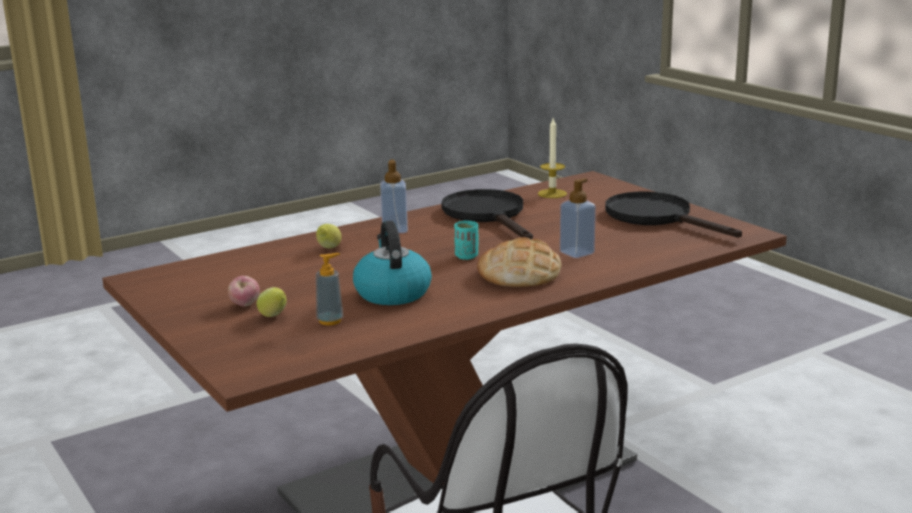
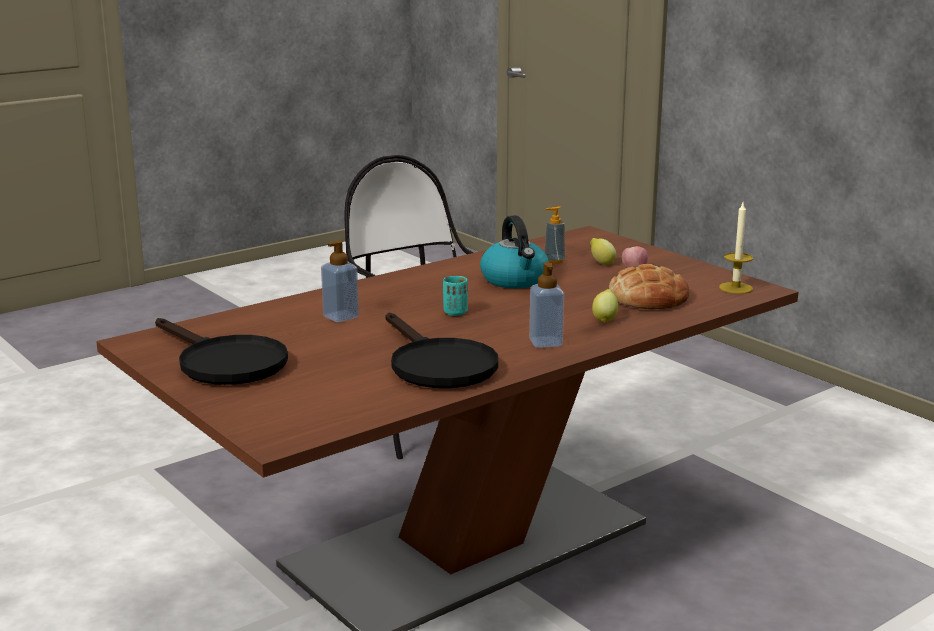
camera: 175 degrees right, 0 degrees up
(519, 274) = (402, 296): bread -> bread (648, 298)
(552, 194) = (346, 404): candle -> candle (735, 288)

